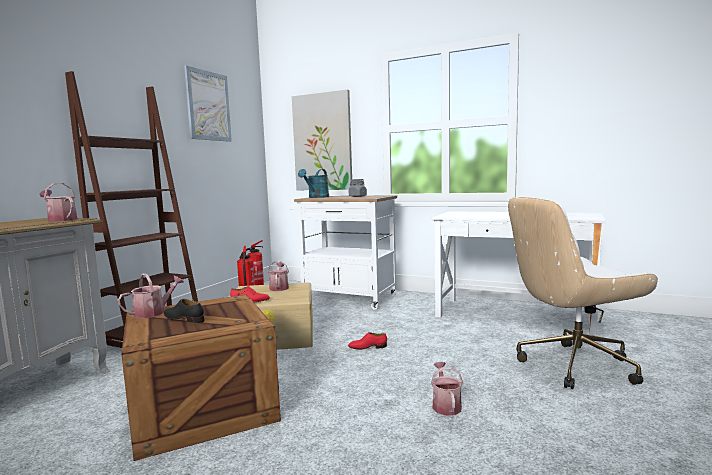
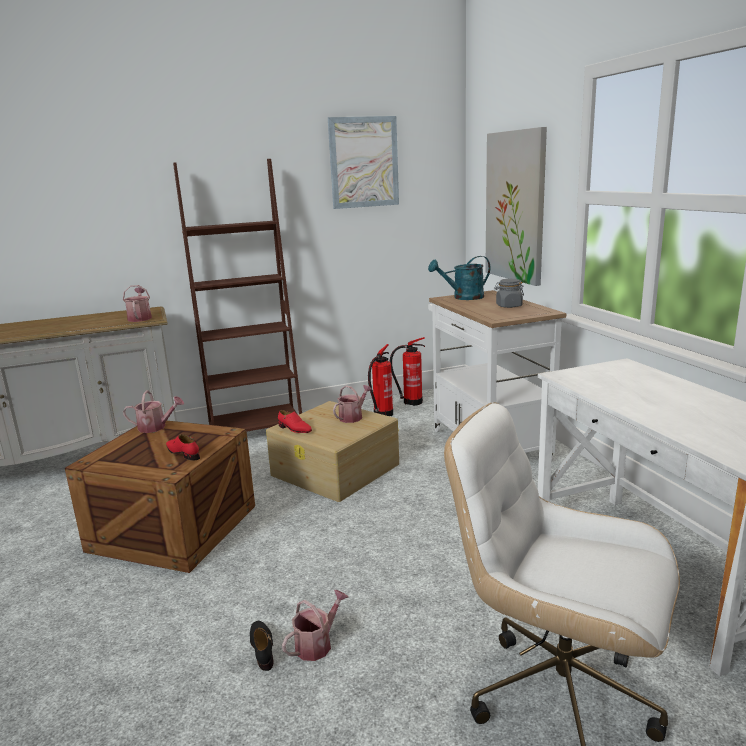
camera: 45 degrees right, 10 degrees up
(184, 319) = (152, 445): black shoe -> black shoe (262, 648)
(367, 347) = (383, 529): red shoe -> red shoe (183, 453)

